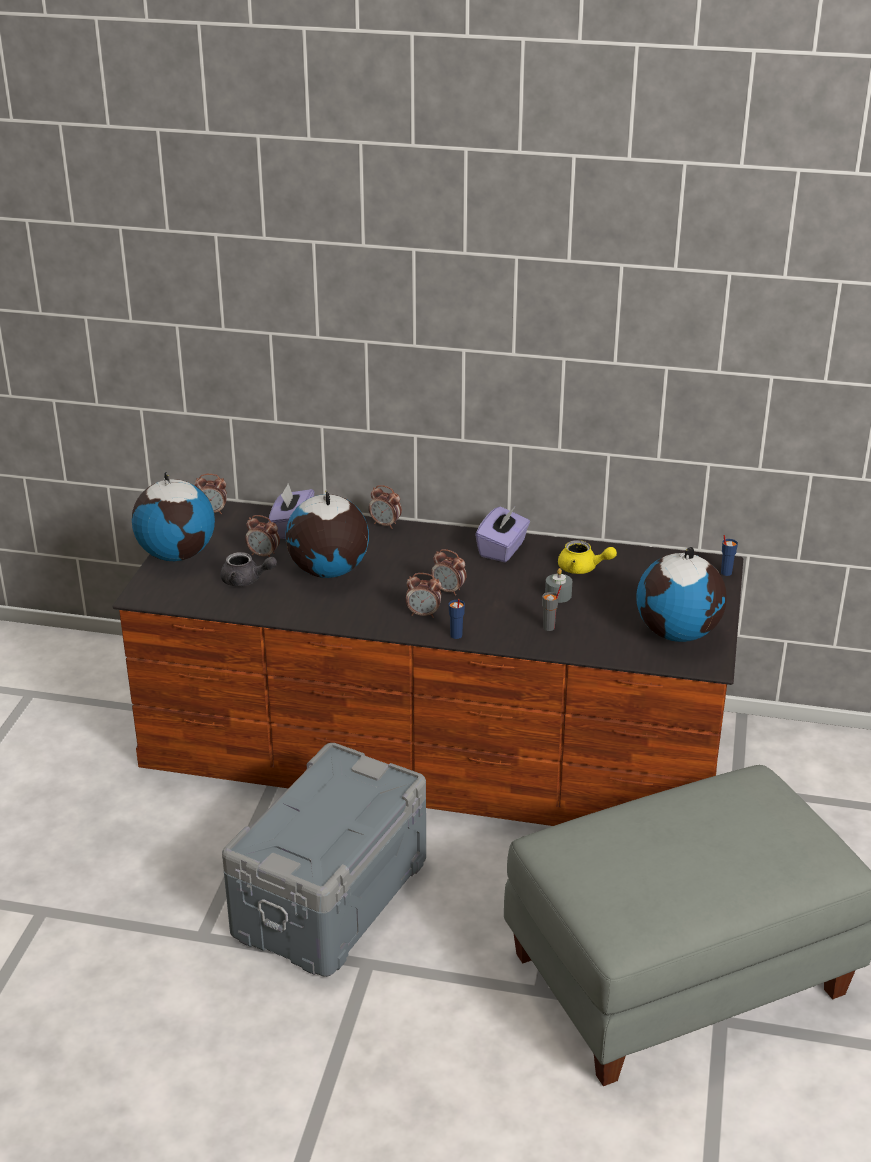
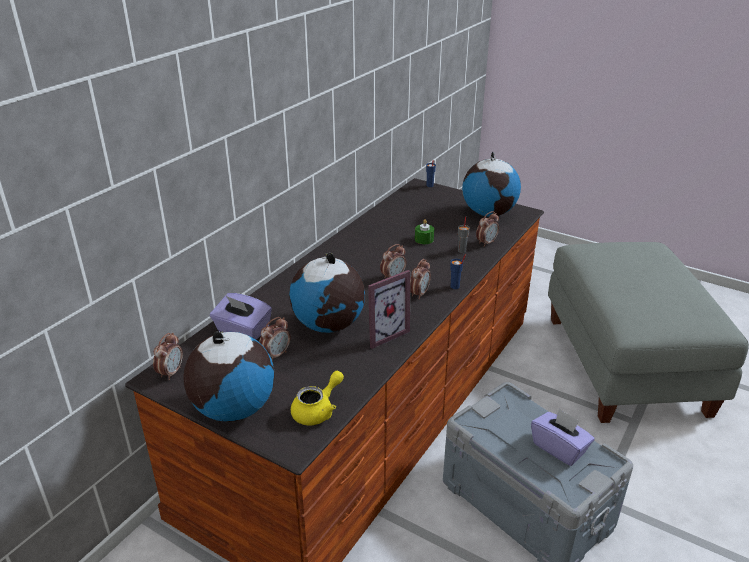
camera: 70 degrees left, 0 degrees up
(246, 580) = (313, 372): grey teapot -> none
(331, 605) = (382, 333): none -> picture frame
(385, 524) = (276, 285): alarm clock -> alarm clock (486, 243)
(502, 549) = (351, 246): purple tissue box -> purple tissue box (559, 448)
(558, 595) = (424, 239): grey candle -> green candle
(582, 568) = (396, 224): yellow teapot -> yellow teapot (318, 411)

